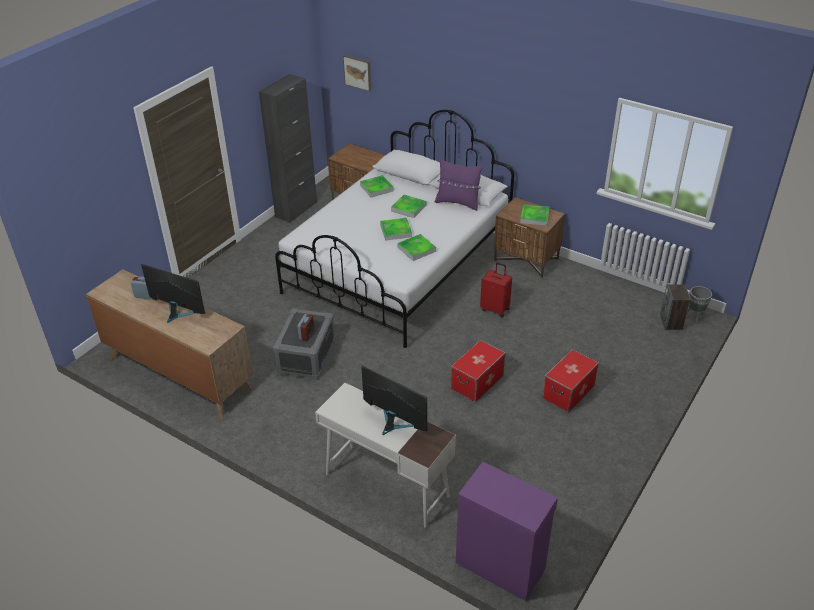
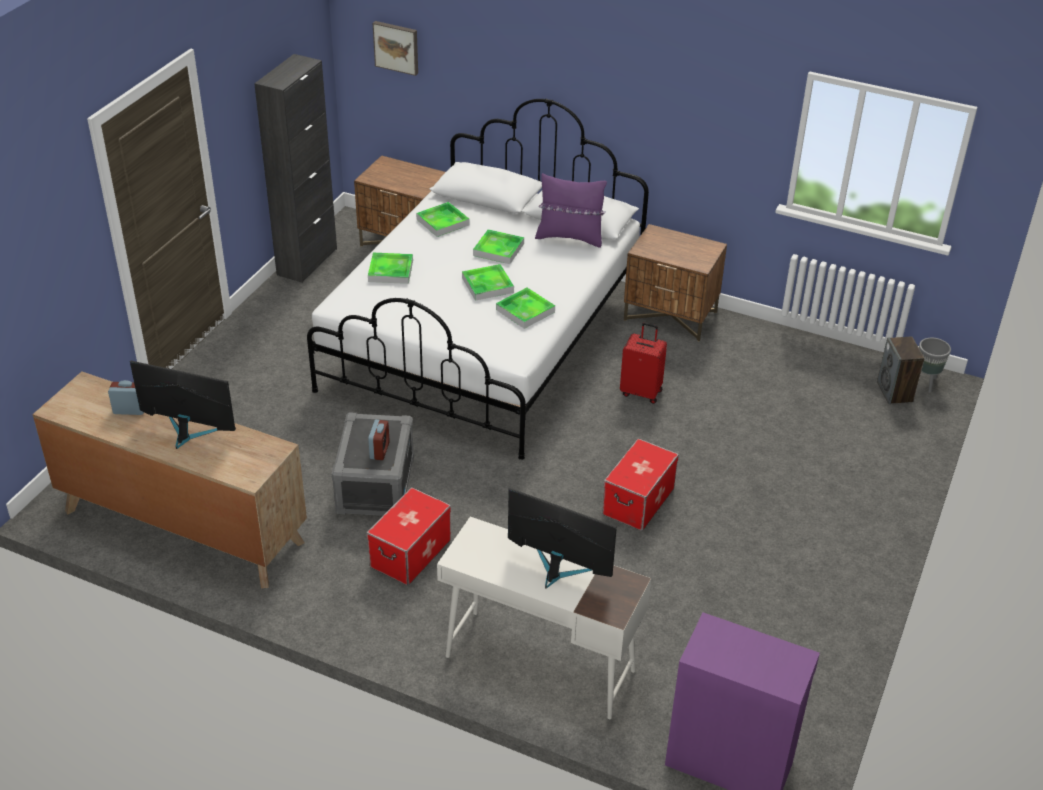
camera: 10 degrees left, 0 degrees up
(534, 217) = (684, 251): tray -> tray (390, 271)
(568, 392) = (772, 504): storage box -> storage box (411, 553)

